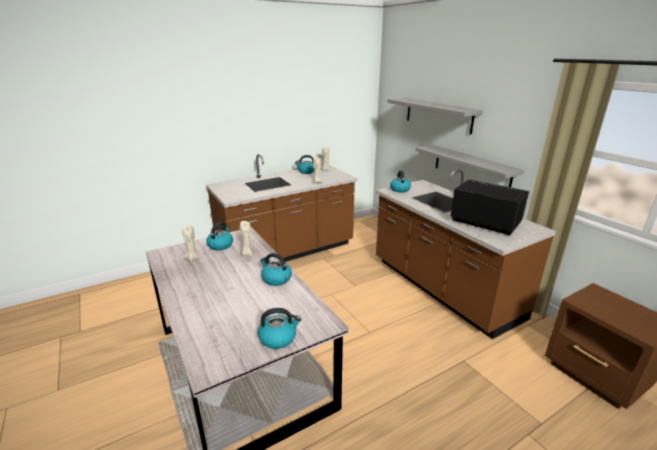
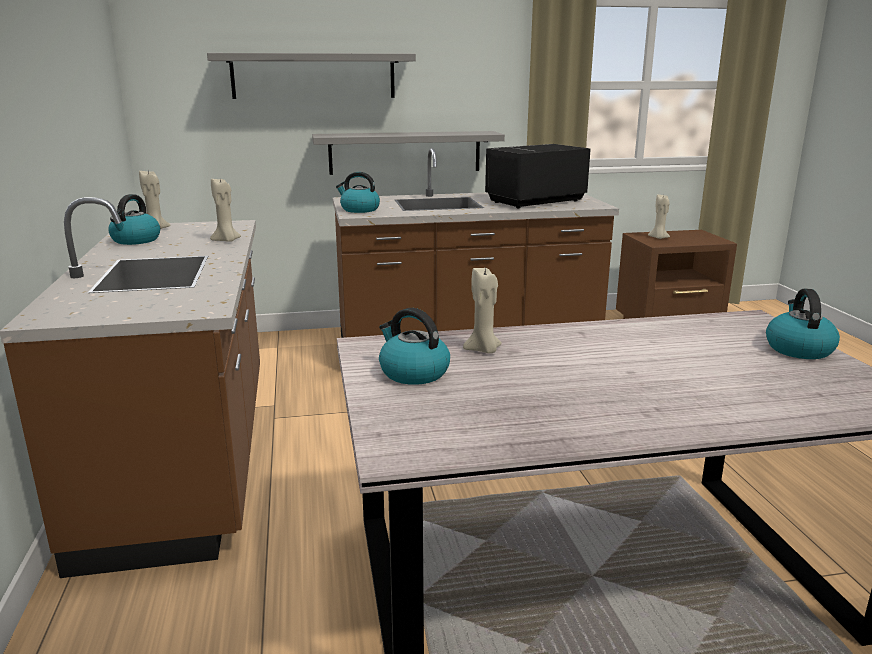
camera: 70 degrees left, 5 degrees down
(192, 258) = (464, 407): beige candle -> beige candle (658, 238)
(276, 279) = (606, 335): kettle -> none

